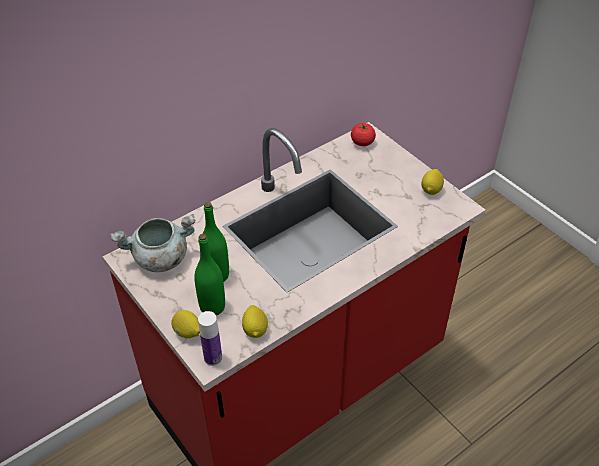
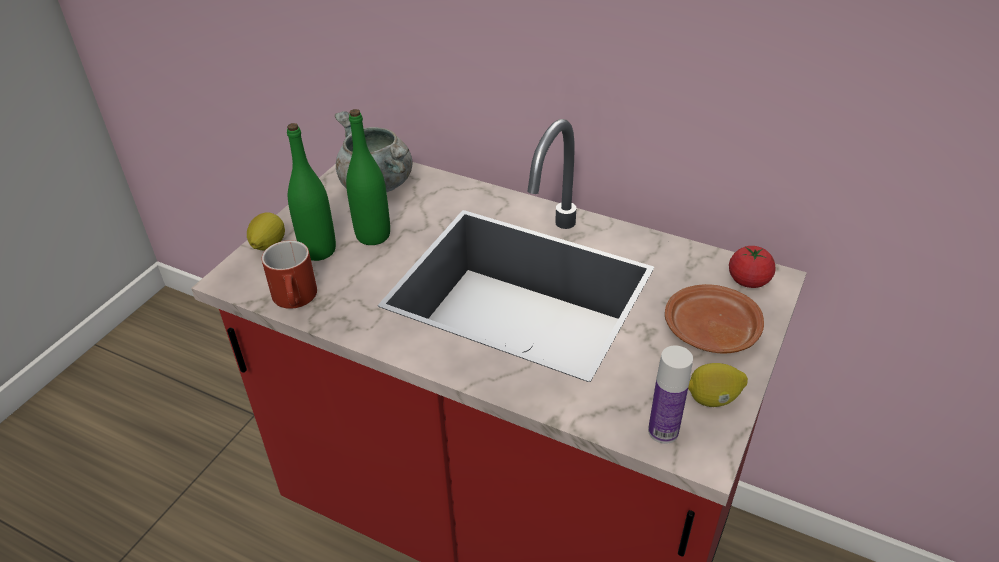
camera: 65 degrees right, 5 degrees down
(213, 358) = (236, 280): bottle -> bottle (663, 431)
(255, 329) = (297, 299): lemon -> red mug
(389, 171) = (710, 331): none -> brown plate

